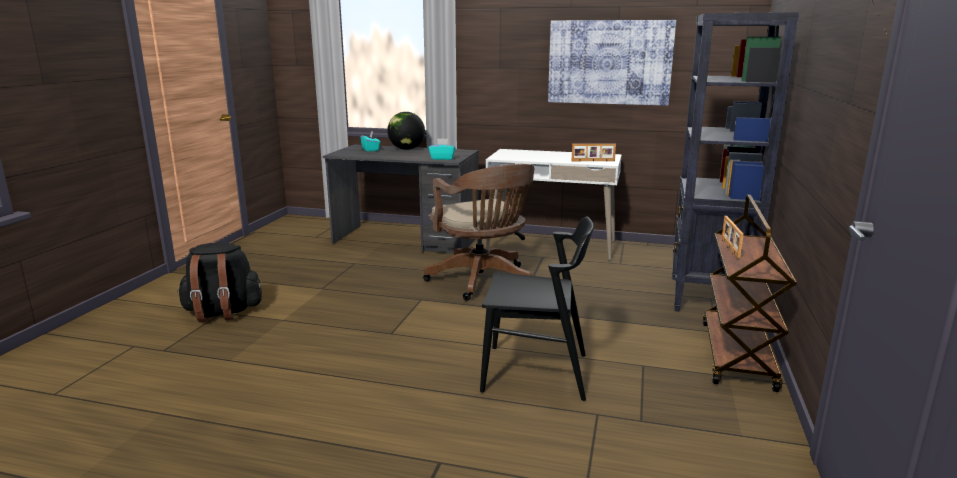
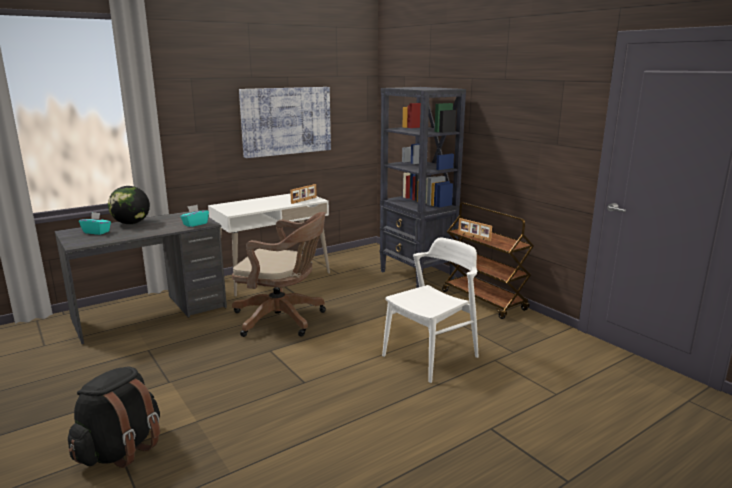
camera: 50 degrees left, 0 degrees up
(536, 373) = (431, 356): black chair -> white chair

